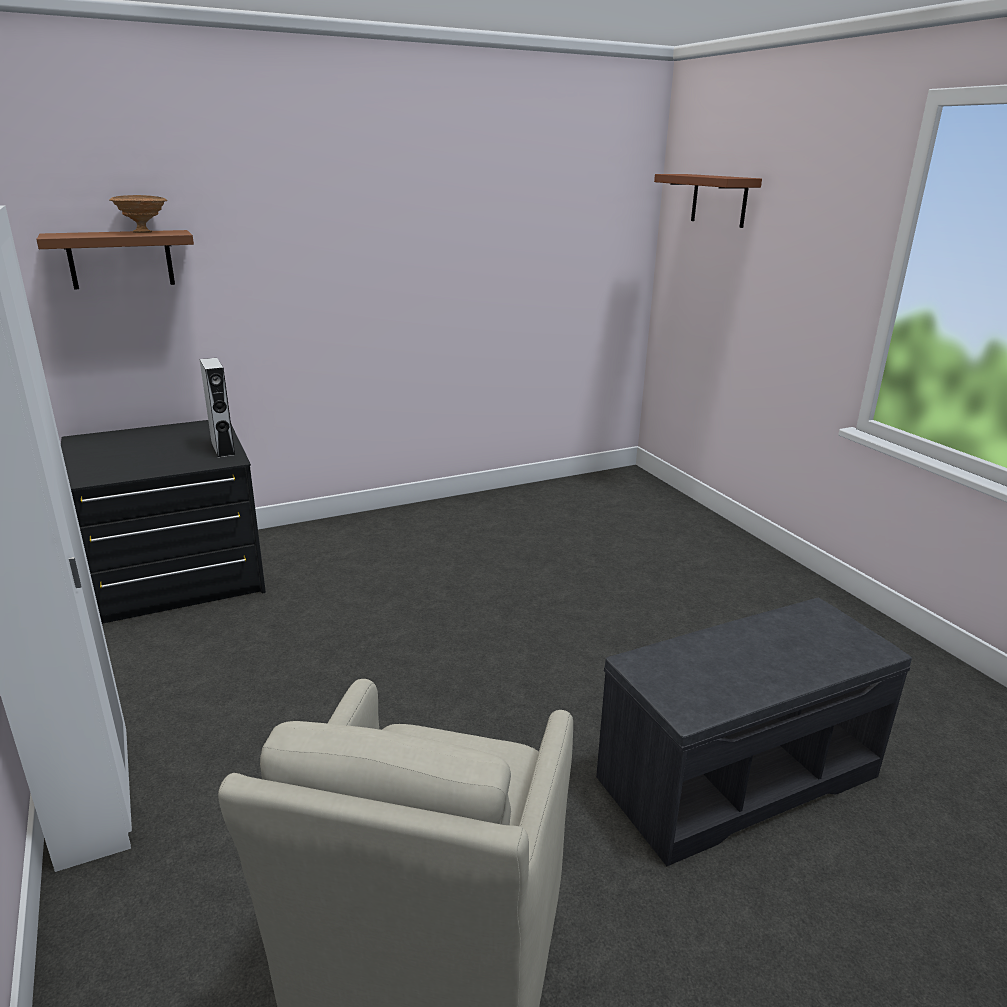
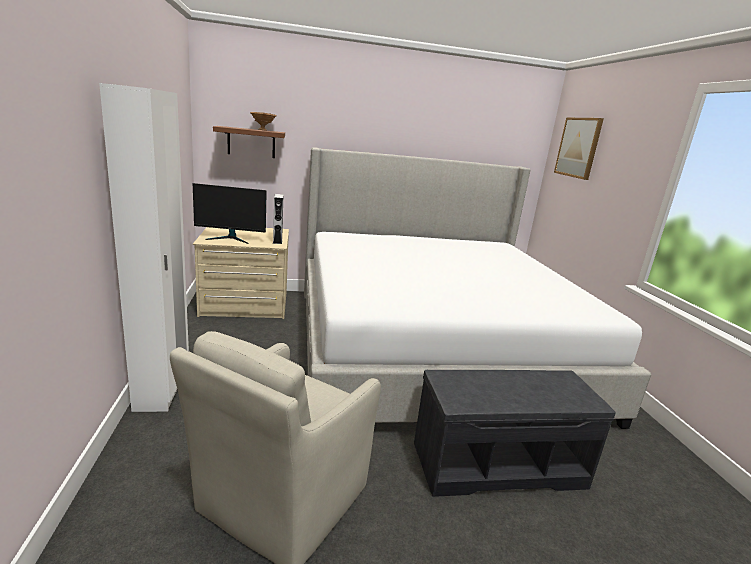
camera: 15 degrees right, 5 degrees down
(127, 462) = (230, 238): none -> monitor
(176, 577) = (245, 304): black dresser -> beige dresser
(544, 585) = (431, 346): none -> bed
(719, 200) = (578, 147): brown shelf -> picture

